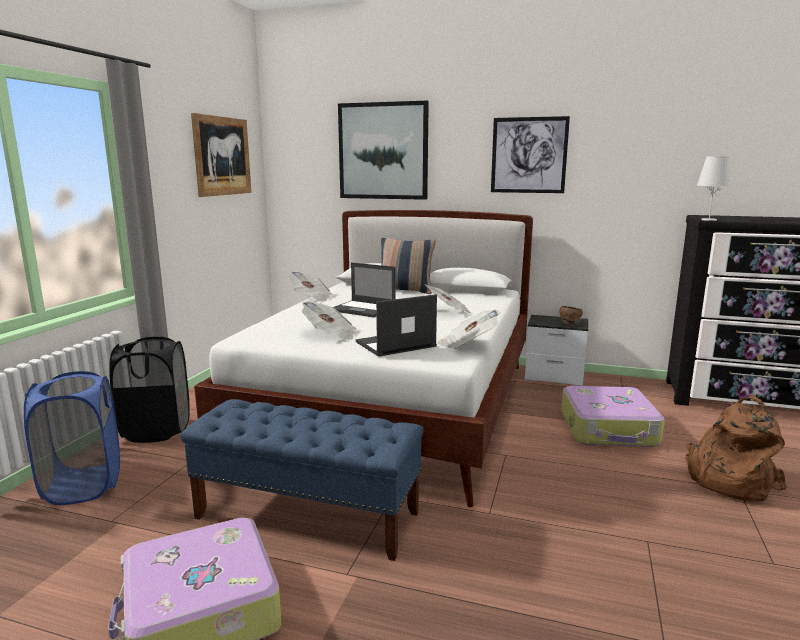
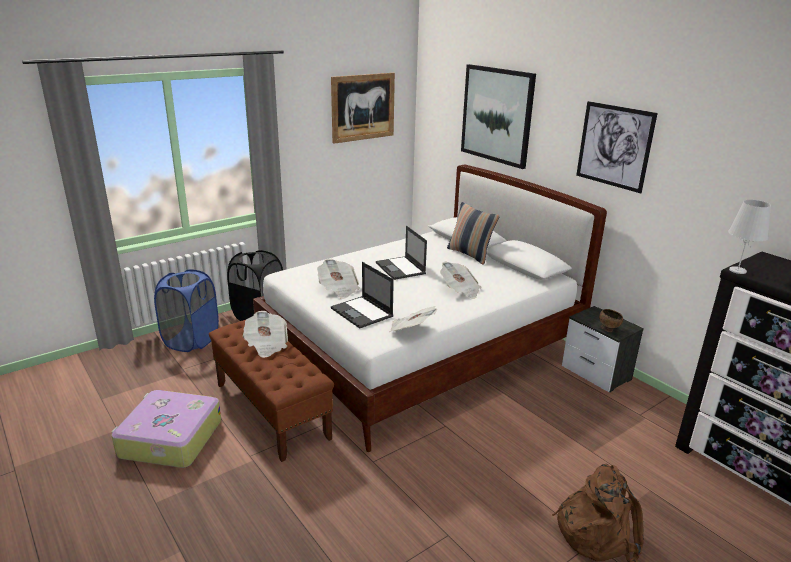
camera: 35 degrees right, 10 degrees up
(308, 515) = (272, 411): blue bench -> brown bench
(311, 298) = (386, 244): newspaper -> newspaper (266, 345)
(394, 344) = (362, 312): laptop -> laptop turned 135 degrees counterclockwise
(609, 429) = (564, 442): suitcase -> none

